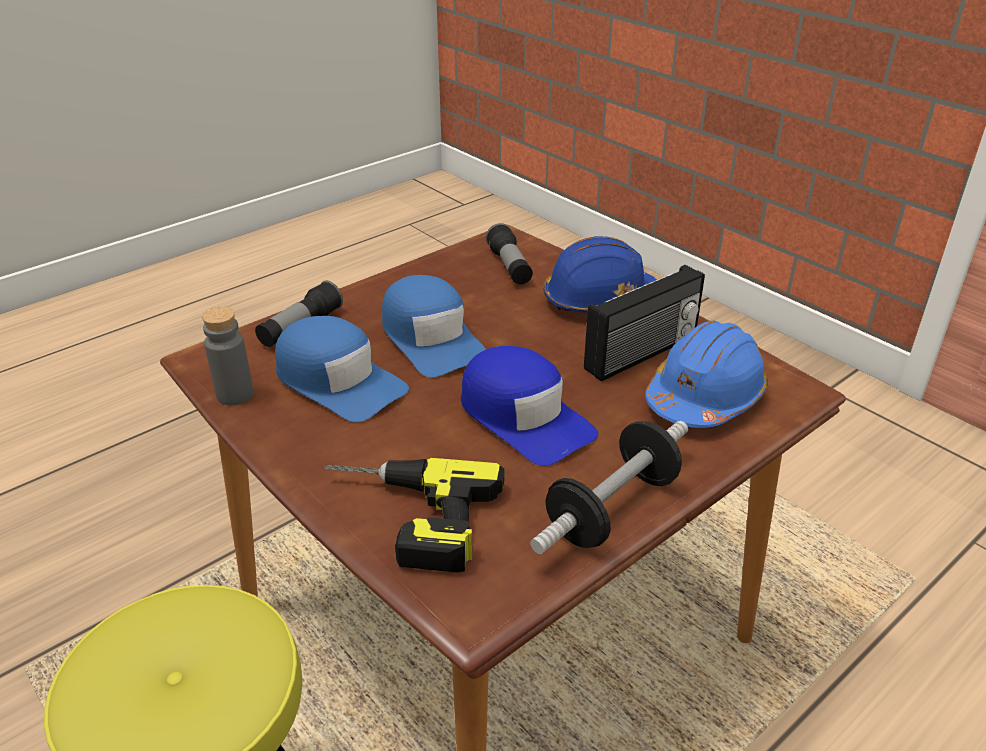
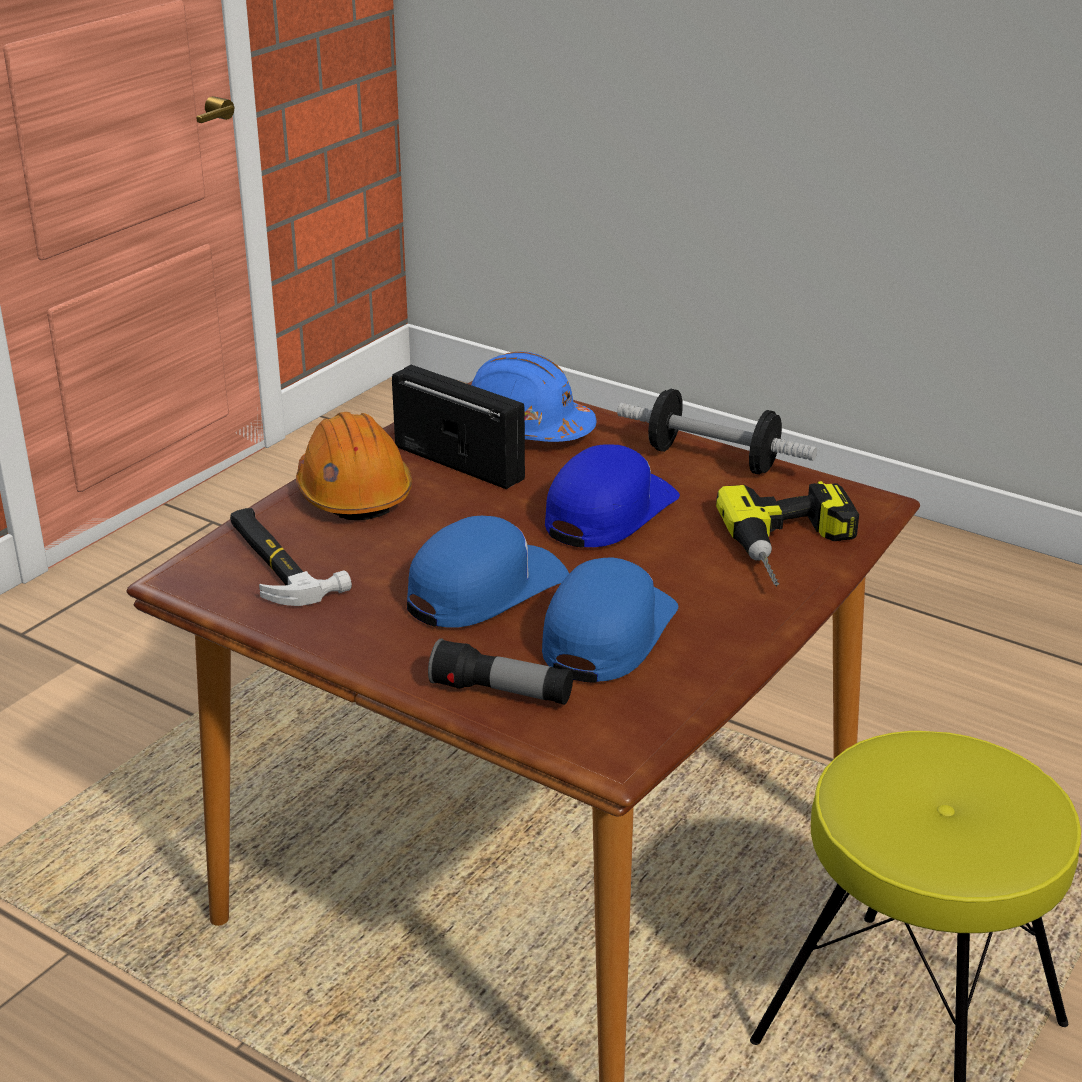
camera: 105 degrees left, 5 degrees down
(235, 394) = (676, 700): grey bottle -> none
(509, 267) = (278, 561): flashlight -> hammer
(600, 301) = (353, 493): blue hard hat -> orange hard hat

